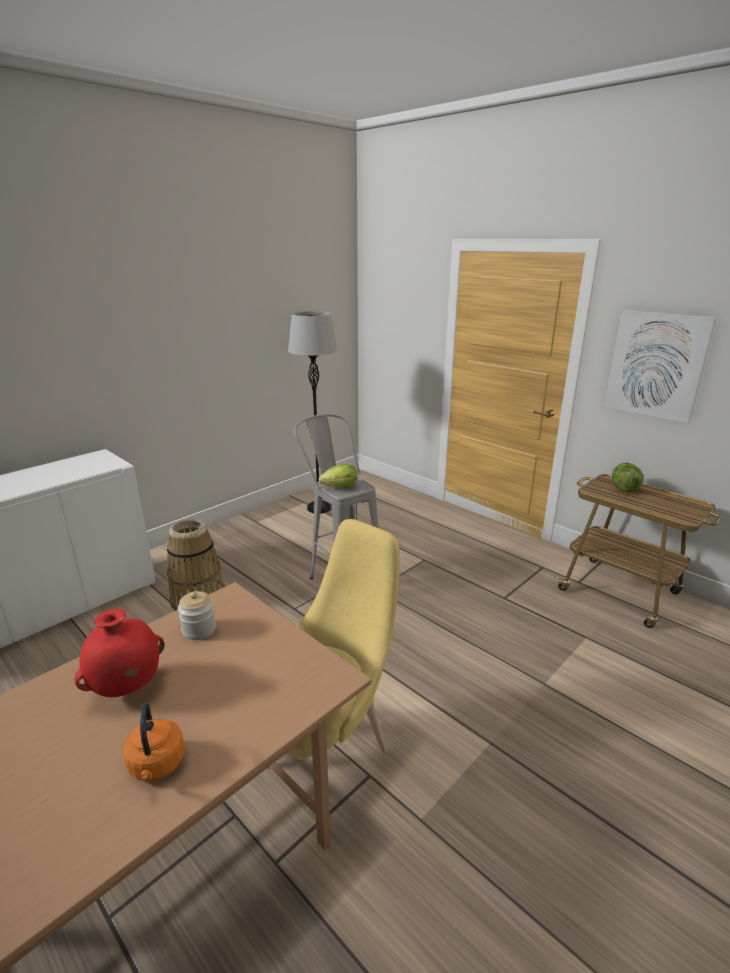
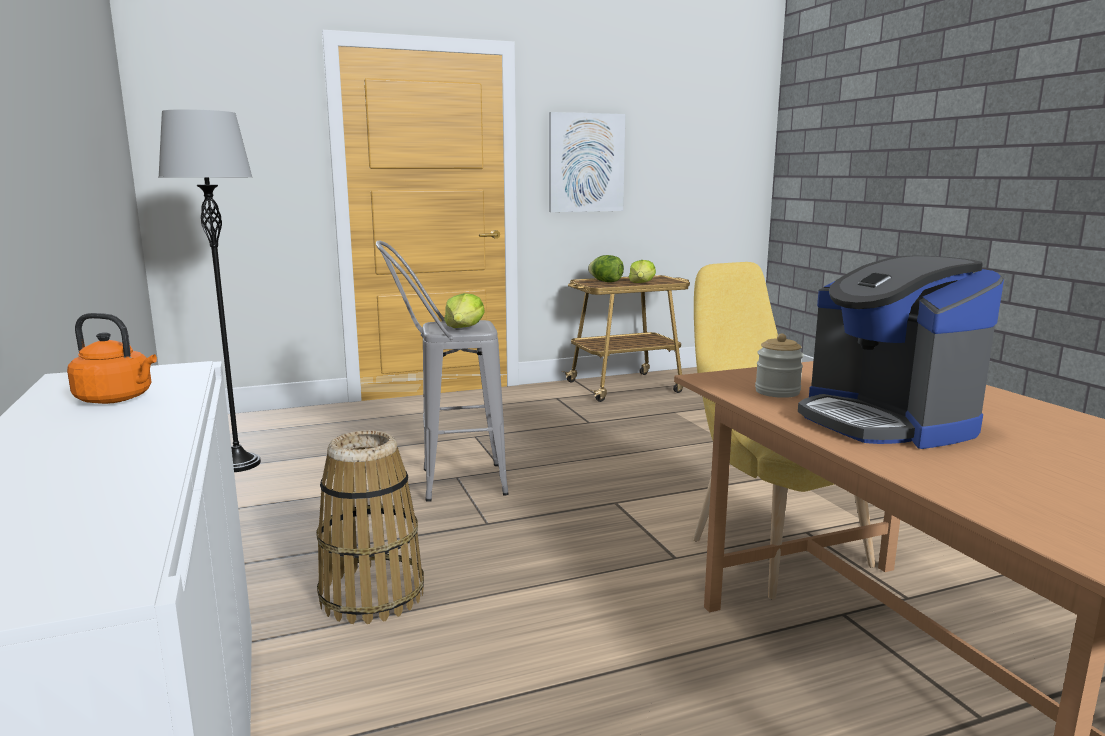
camera: 65 degrees left, 10 degrees down
(127, 687) = (886, 421): red vase -> coffee machine
(157, 765) = (1010, 414): orange kettle -> orange kettle (117, 399)
(646, 505) = (641, 283): none -> lettuce

